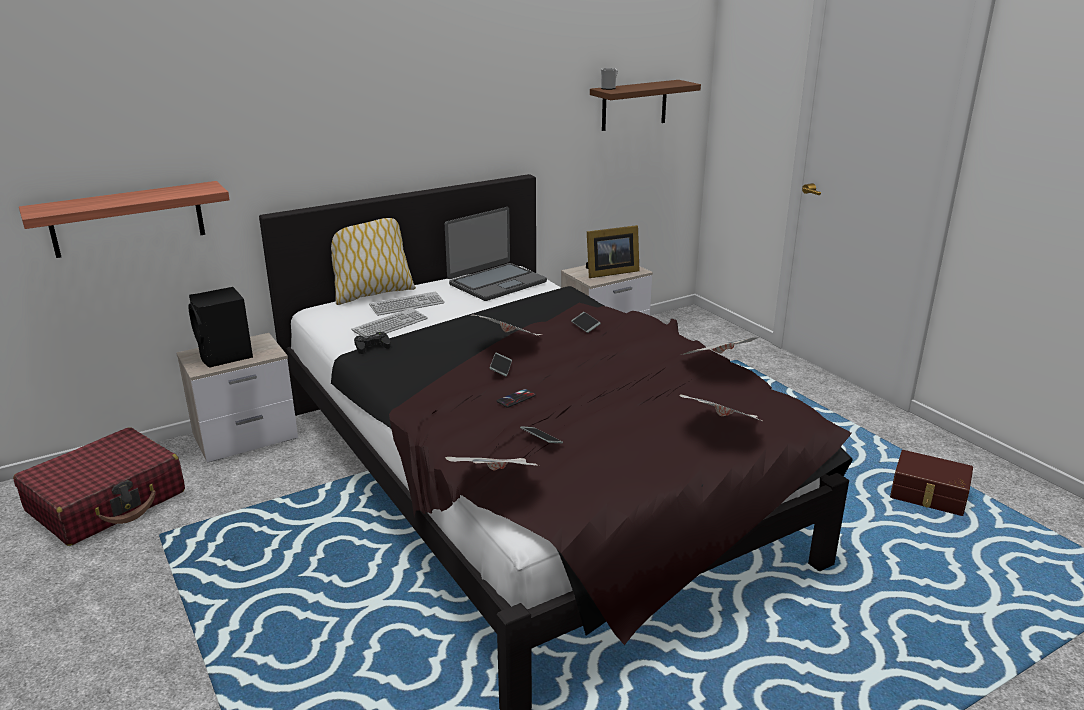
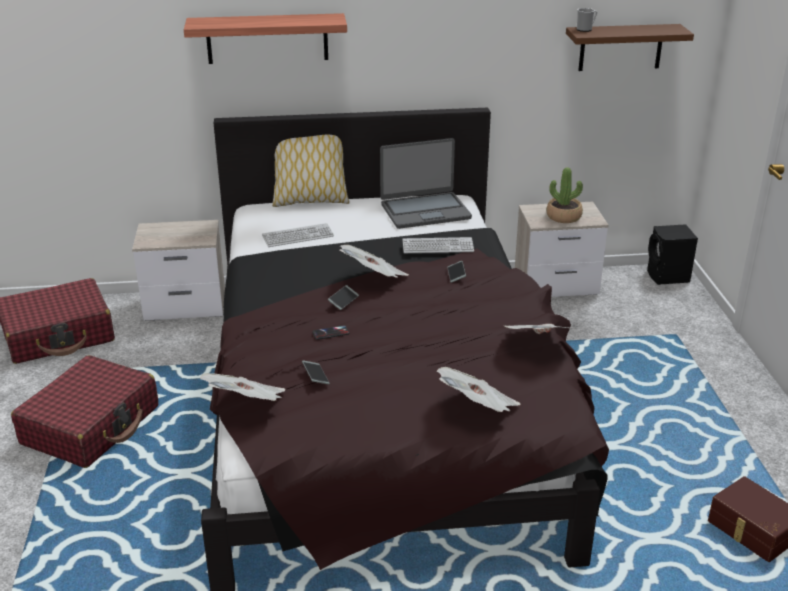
camera: 25 degrees right, 5 degrees up
(127, 219) = (106, 109): shelf -> shelf (267, 38)
(222, 585) = (91, 425): none -> red suitcase
(226, 356) = (170, 235): black speaker -> black speaker (668, 277)
(372, 347) = (266, 254): black game controller -> none
(407, 305) = (328, 218): keyboard -> keyboard (438, 247)
(609, 272) = (563, 217): picture frame -> potted plant

